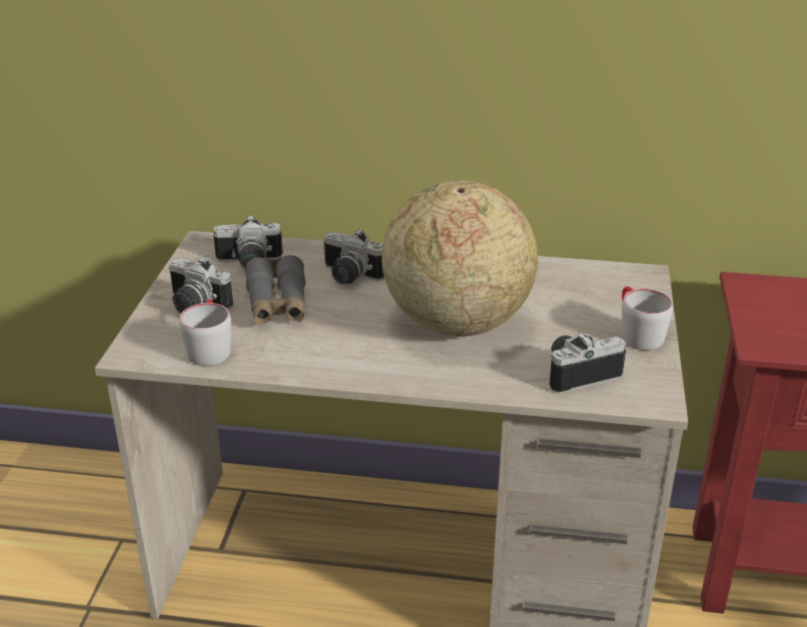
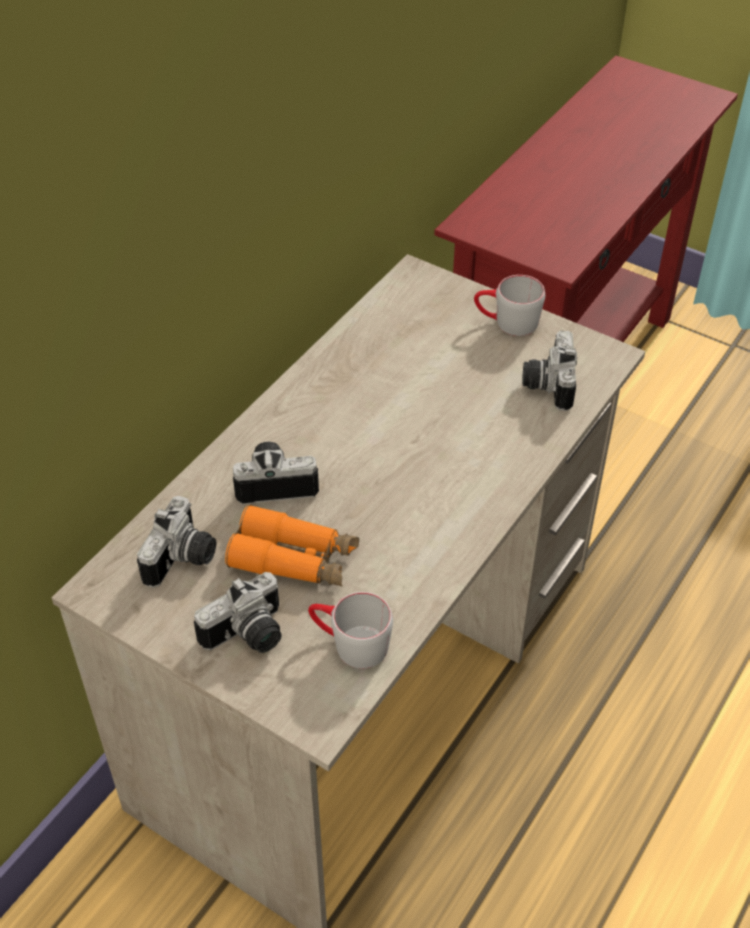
camera: 65 degrees left, 15 degrees up
(277, 304) = (294, 559): grey binoculars -> orange binoculars
(348, 277) = (276, 482): camera -> camera turned 150 degrees counterclockwise
(456, 323) = (419, 431): globe -> none

